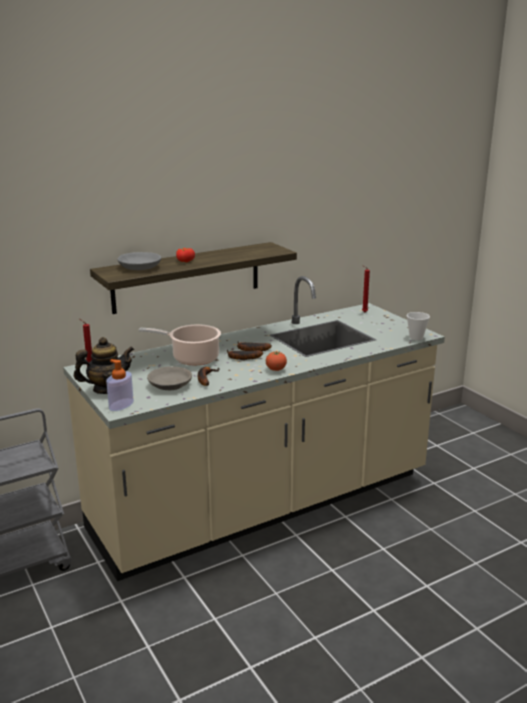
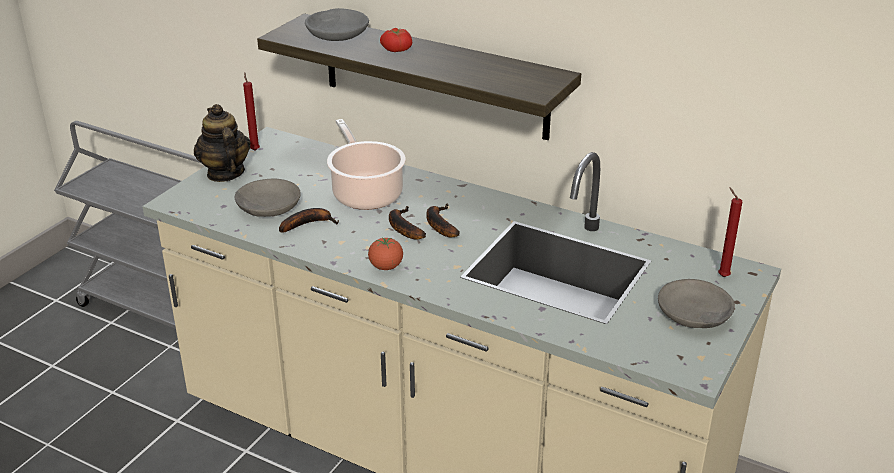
camera: 60 degrees right, 10 degrees up
(106, 389) = (225, 173): teapot -> teapot turned 150 degrees counterclockwise
(121, 405) = (189, 197): soap dispenser -> none
(386, 324) = (694, 315): none -> grey bowl
(416, 337) = (665, 365): cup -> none

